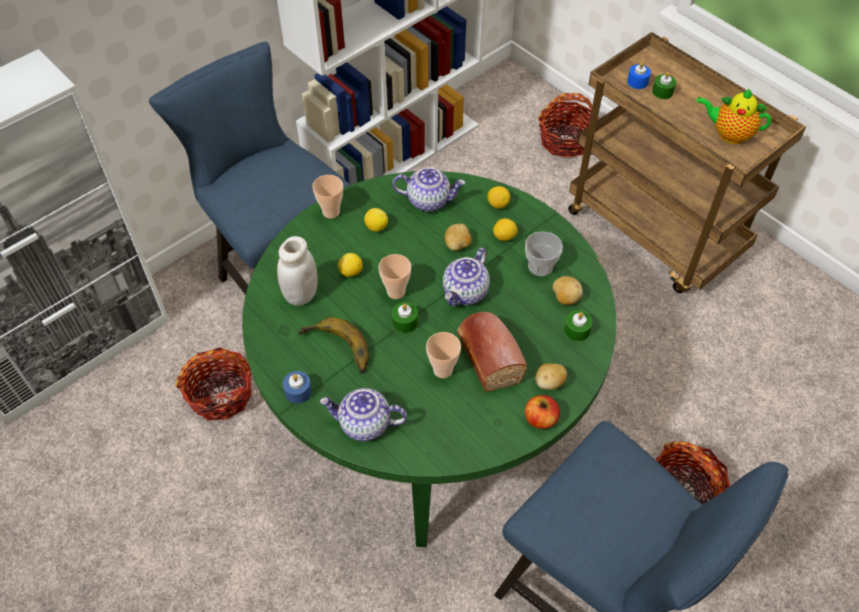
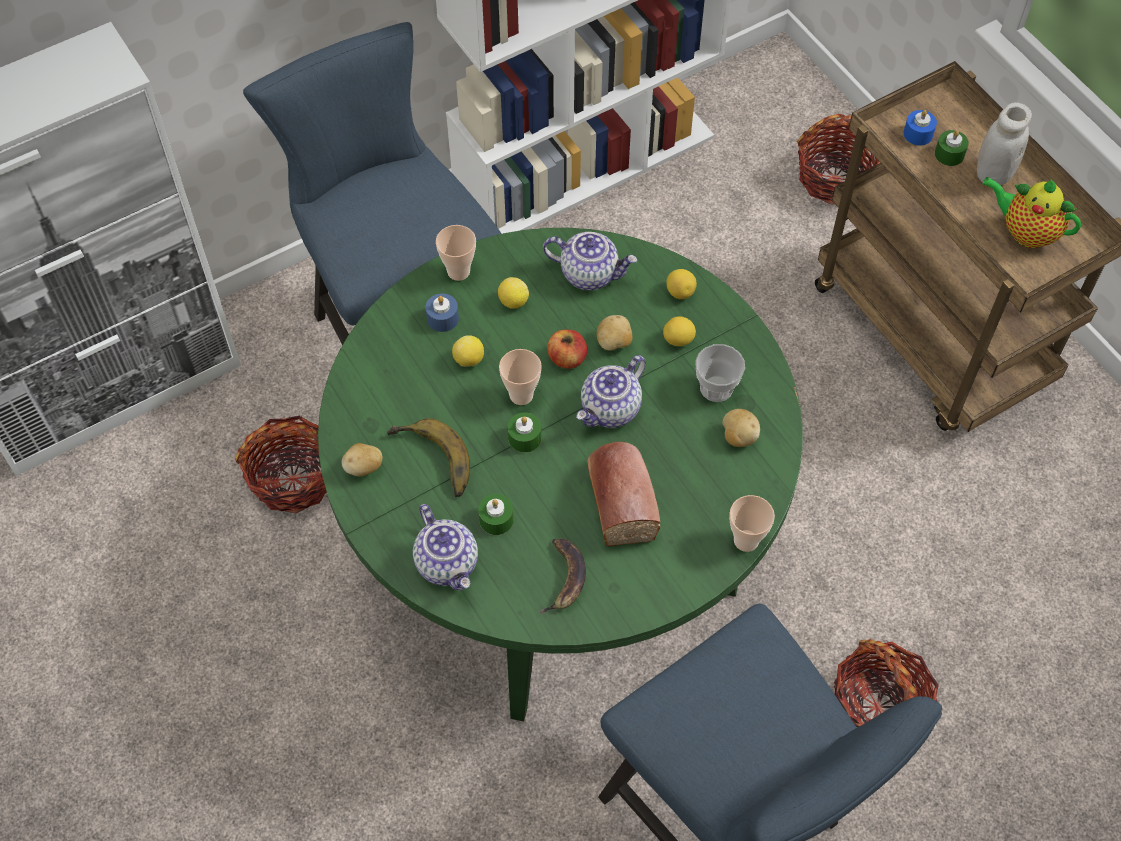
camera: 10 degrees right, 5 degrees up
(298, 391) = (374, 508): blue candle -> blue candle (442, 318)
(301, 294) = (400, 380): white jar -> white jar (993, 174)
(364, 424) = (448, 563): teapot -> teapot turned 135 degrees counterclockwise
(443, 370) = (559, 508): cup -> cup (746, 540)
(457, 421) = (564, 578): none -> banana
(540, 419) = (668, 591): apple -> apple (567, 358)
(549, 383) = (690, 547): potato -> potato (363, 468)
(577, 330) = (742, 483): green candle -> green candle (496, 519)

